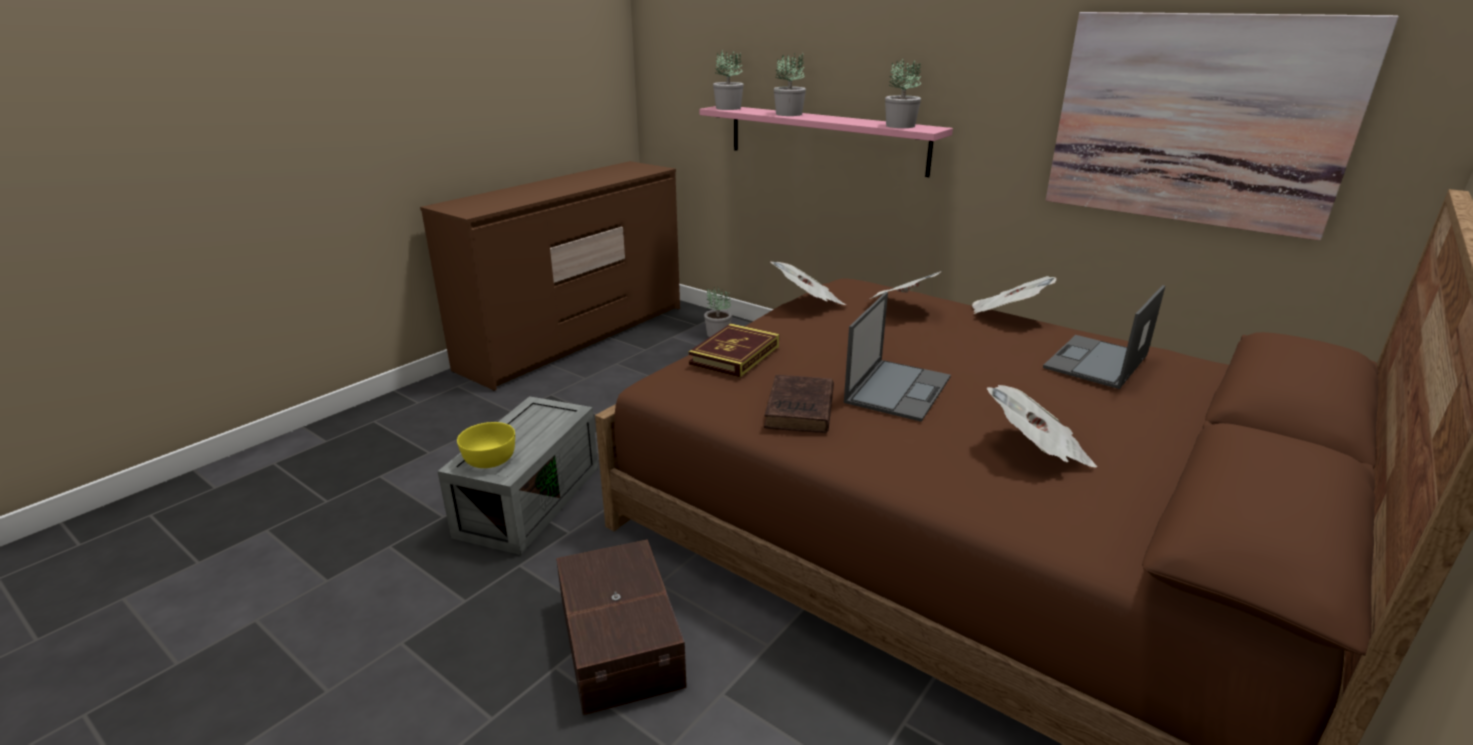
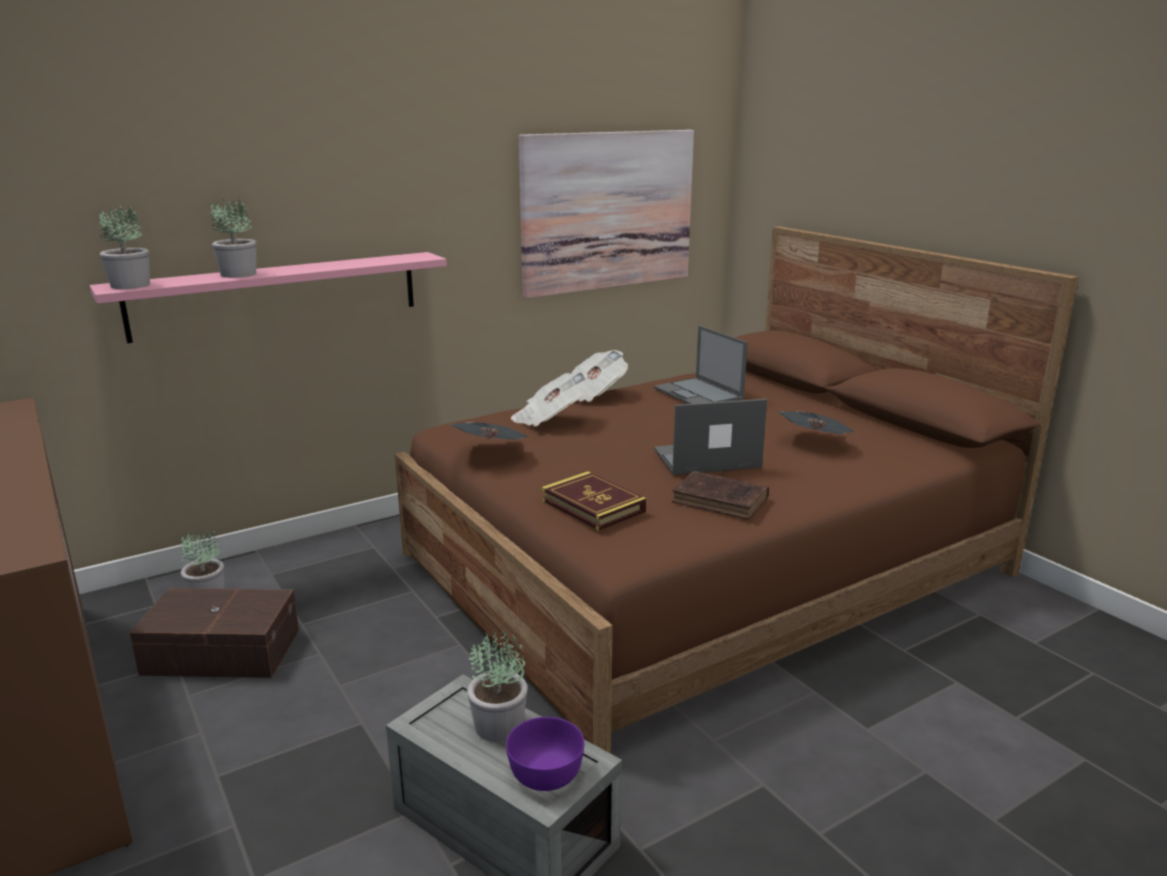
camera: 70 degrees left, 5 degrees down
(490, 458) = (544, 772): yellow bowl -> purple bowl
(622, 639) = (789, 779): brown storage box -> brown storage box (221, 650)
(898, 389) = (705, 458): laptop -> laptop turned 60 degrees counterclockwise
(900, 126) = (393, 259): potted plant -> potted plant (500, 725)

